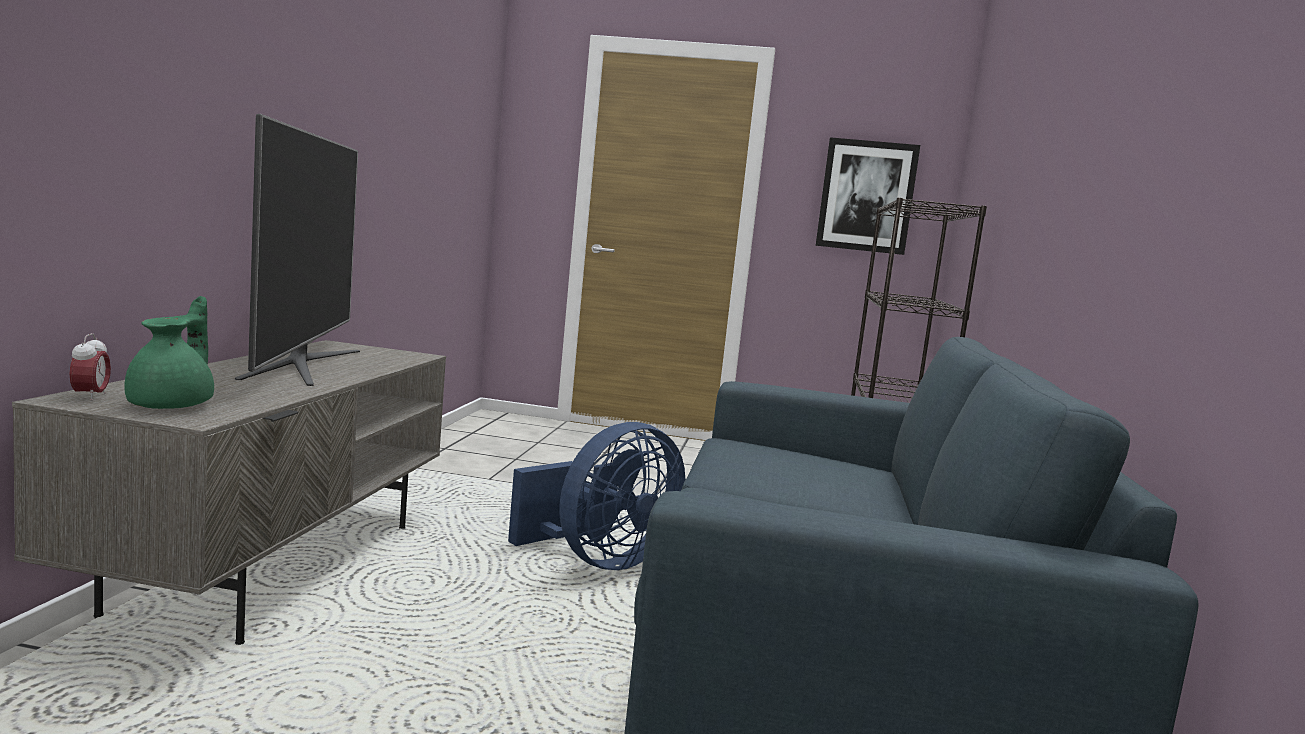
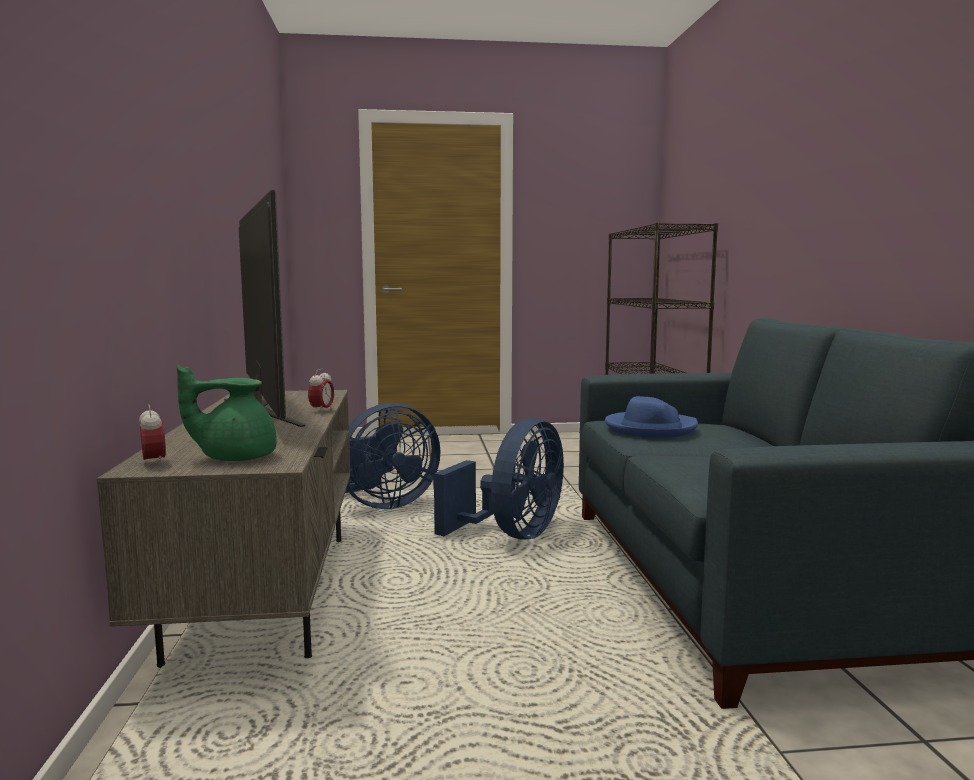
camera: 15 degrees left, 0 degrees up
(174, 405) = (235, 457): green teapot -> green teapot turned 90 degrees counterclockwise
(366, 373) = (322, 410): none -> alarm clock
(491, 497) = (382, 504): none -> blue fan
(761, 458) = (650, 428): none -> blue hat
(866, 196) = (595, 225): picture -> none

